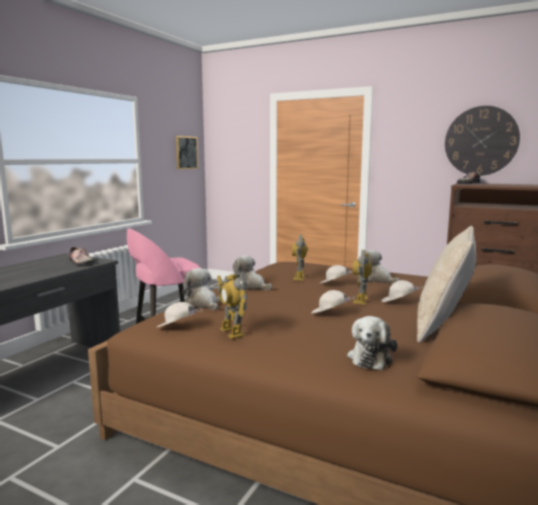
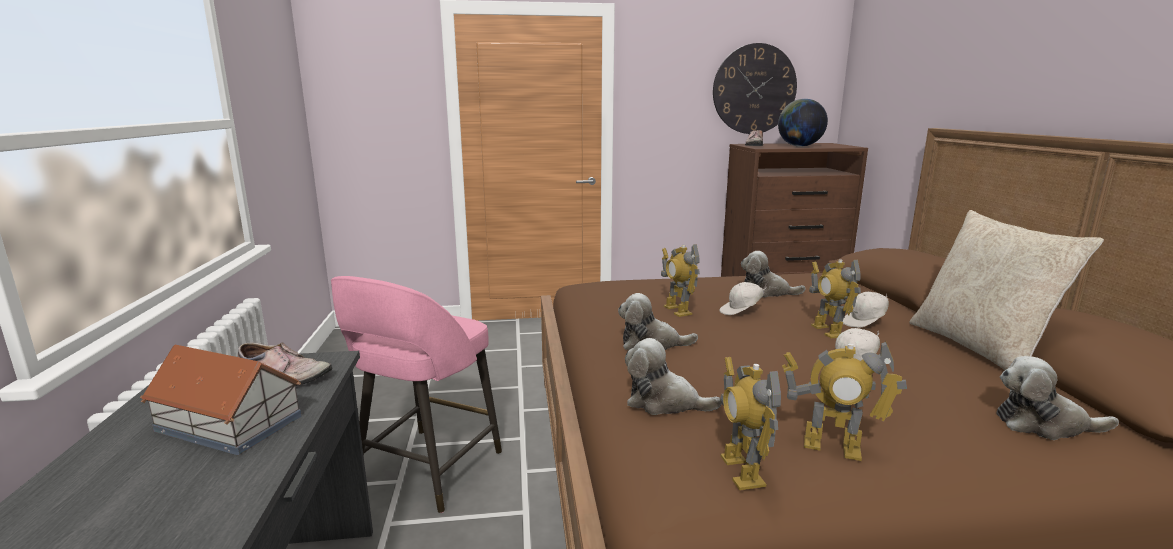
camera: 35 degrees left, 5 degrees up
(43, 269) = (229, 424): none -> toy house
(177, 327) = (741, 471): white cap -> toy robot
(186, 152) = (286, 103): picture -> none
(370, 358) = (1043, 424): plush toy -> plush toy turned 120 degrees clockwise
(501, 185) = (799, 146): none -> globe

